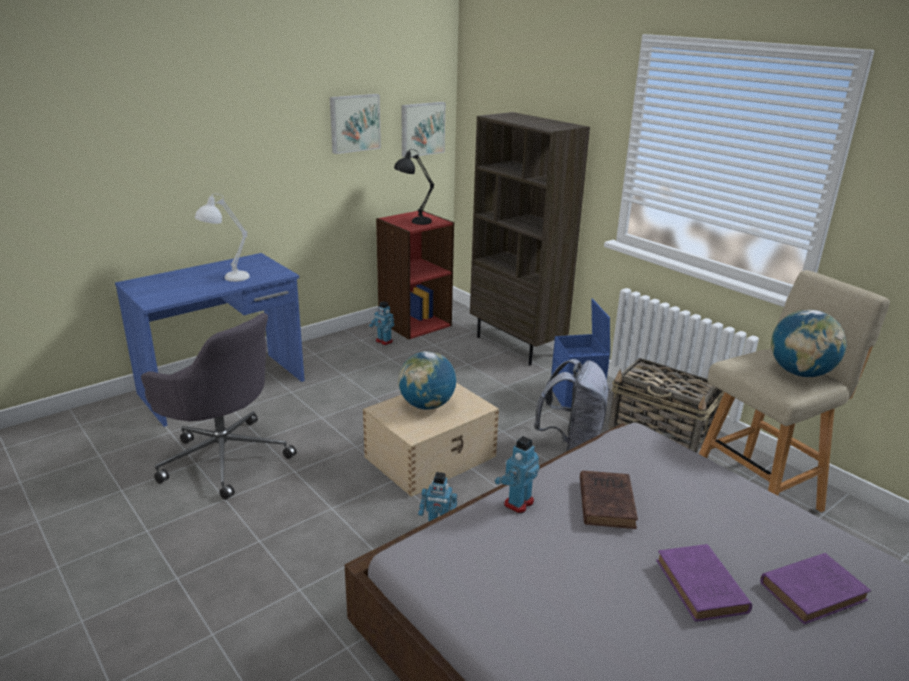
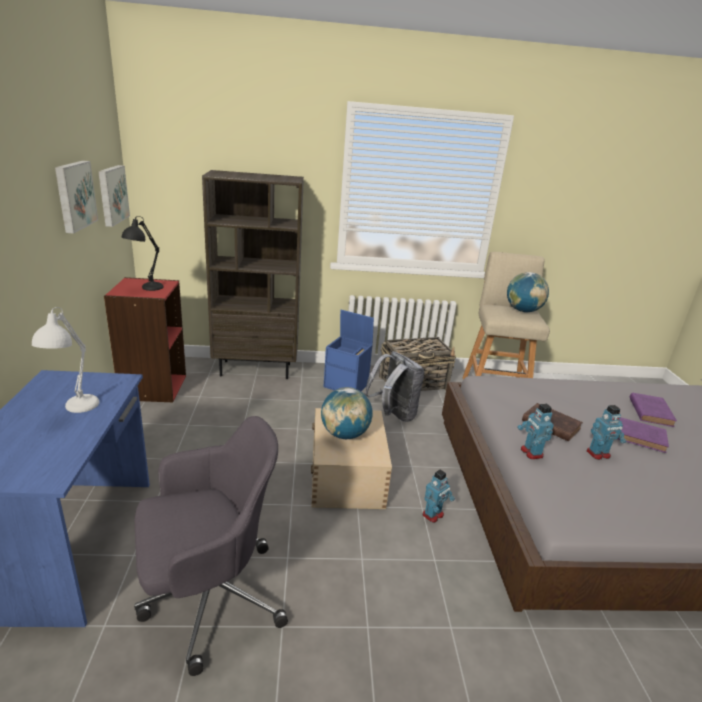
camera: 55 degrees left, 0 degrees up
(384, 341) = (155, 414): toy robot -> toy robot (598, 454)

